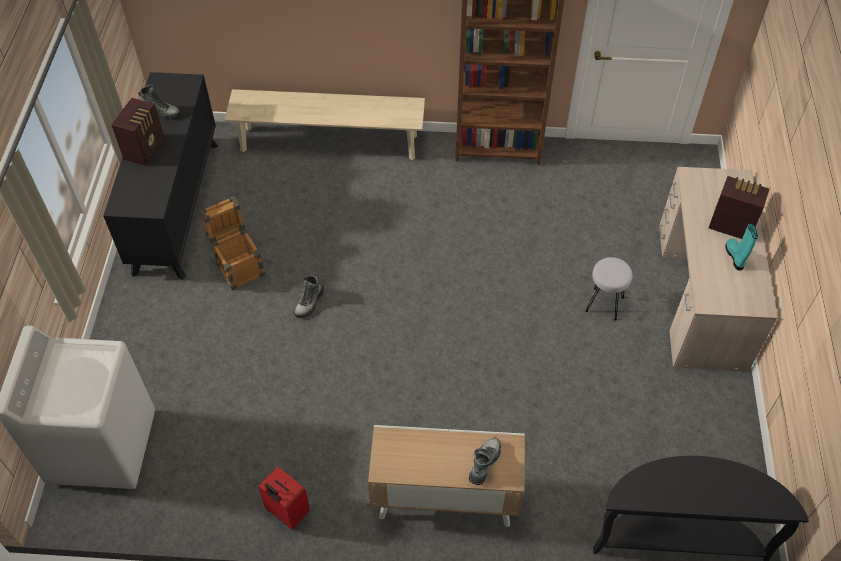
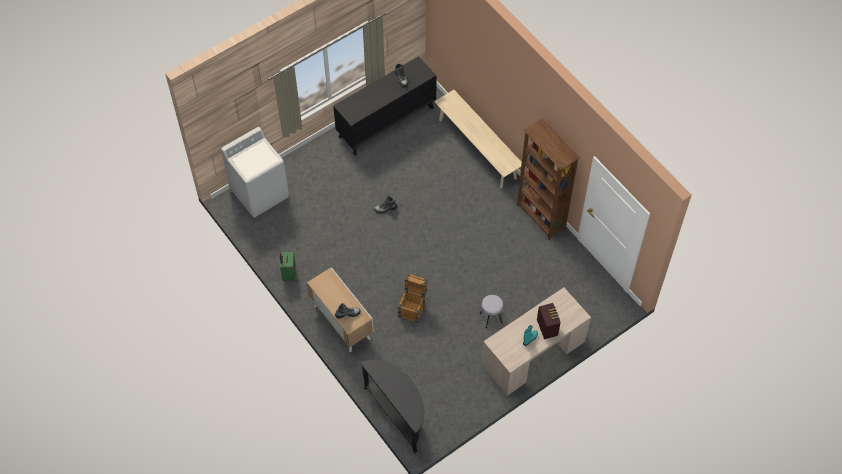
camera: 50 degrees right, 5 degrees up
(146, 149) = (377, 90): radio -> none
(238, 265) = (379, 169): crate -> crate (412, 308)
(287, 512) = (288, 274): red suitcase -> green suitcase

